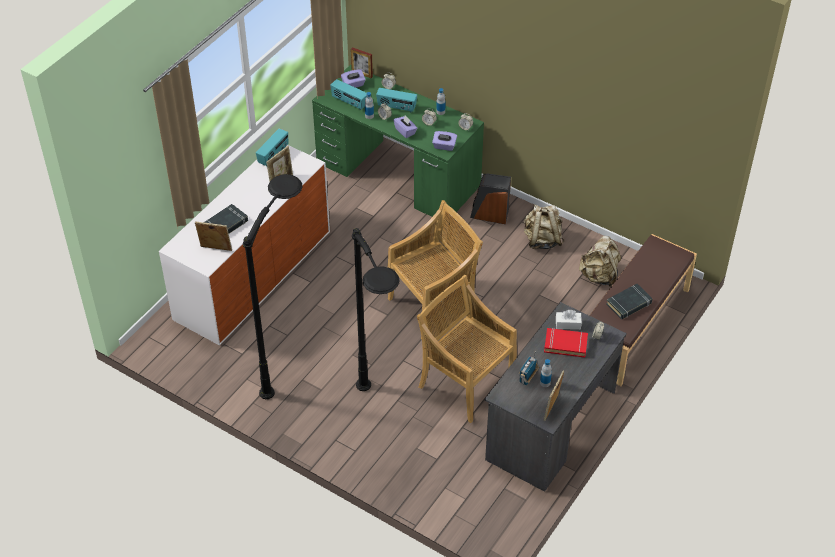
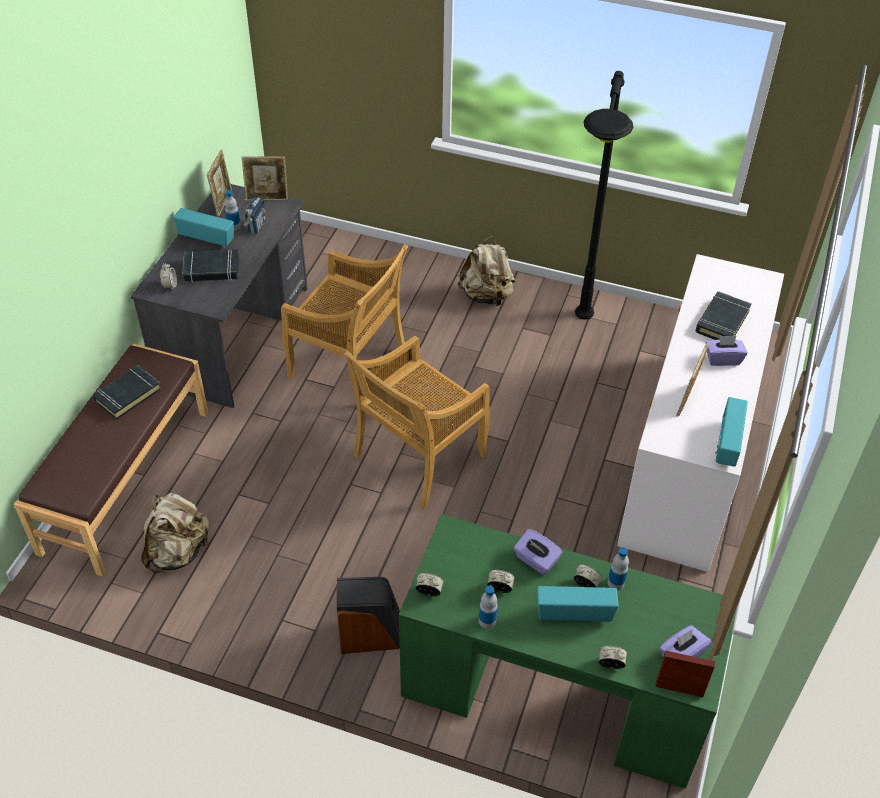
camera: 165 degrees right, 0 degrees up
(215, 249) = (712, 287): picture frame -> picture frame (267, 199)
(349, 102) = (667, 607): radio -> radio (207, 238)
(379, 422) = (440, 306): black floor lamp -> none
(444, 146) = (456, 541): purple tissue box -> purple tissue box (723, 359)
(542, 240) = (275, 600): beige backpack -> beige backpack (487, 296)
(565, 344) = (211, 270): red book -> black book
(568, 324) = (210, 293): white tissue box -> none

